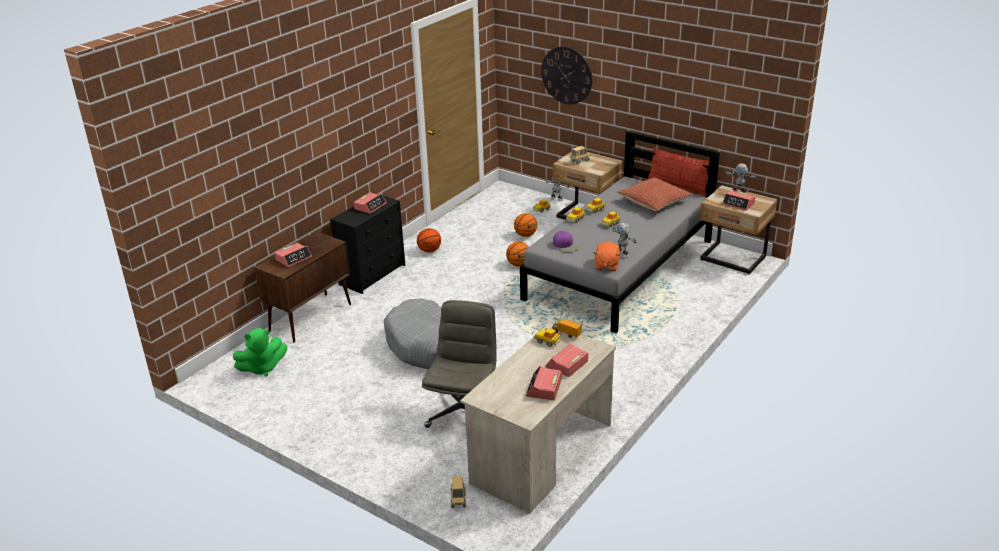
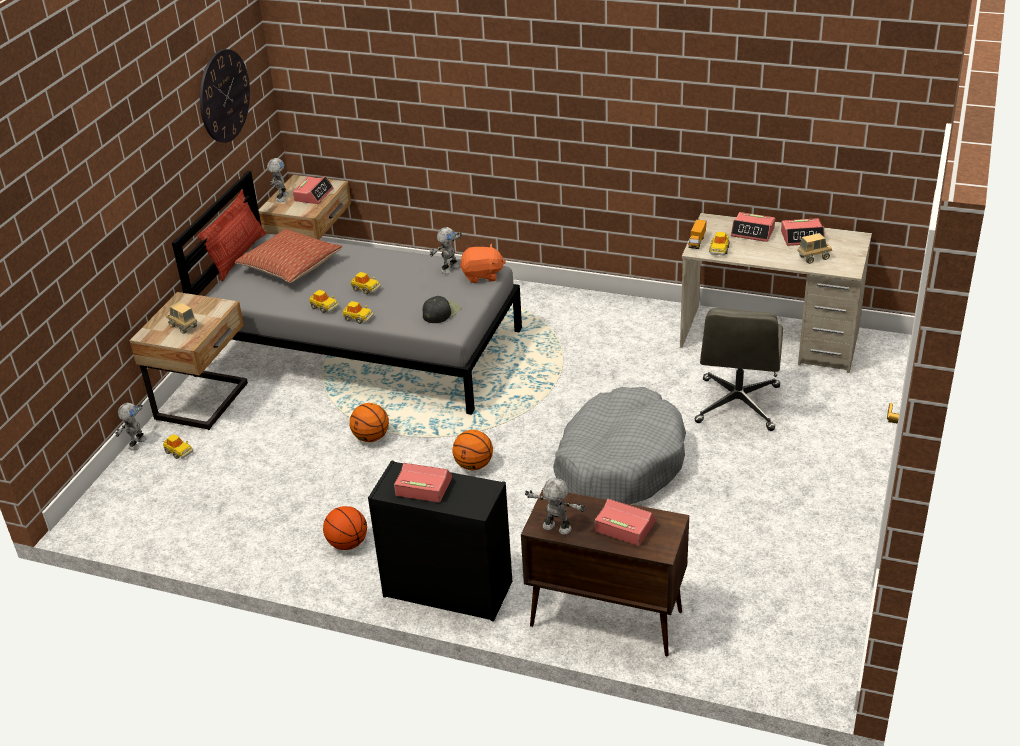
camera: 105 degrees left, 5 degrees up
(262, 368) = (762, 622): green plush toy -> none
(311, 240) = (556, 528): none -> toy robot
(458, 500) = (876, 374): toy truck -> toy truck (813, 258)
(463, 412) = (737, 405): grey office chair -> grey office chair turned 75 degrees counterclockwise
(525, 235) = (274, 450): basketball -> basketball (473, 465)
(566, 75) = (82, 240): wall clock -> wall clock (224, 96)
(566, 245) = (441, 312): purple cap -> black cap

